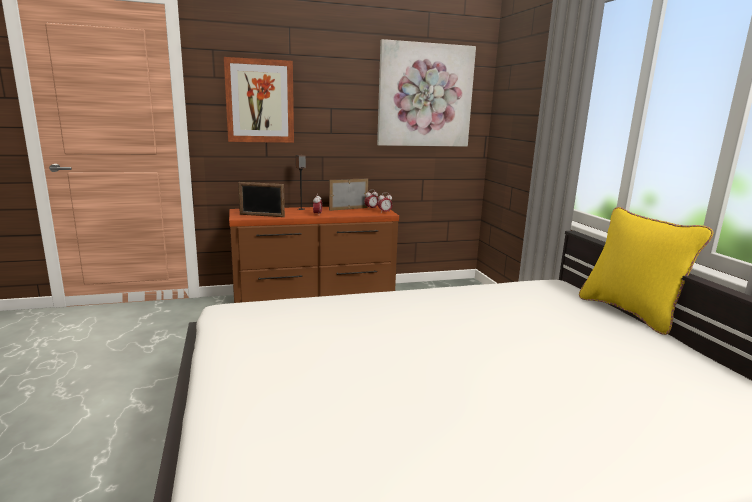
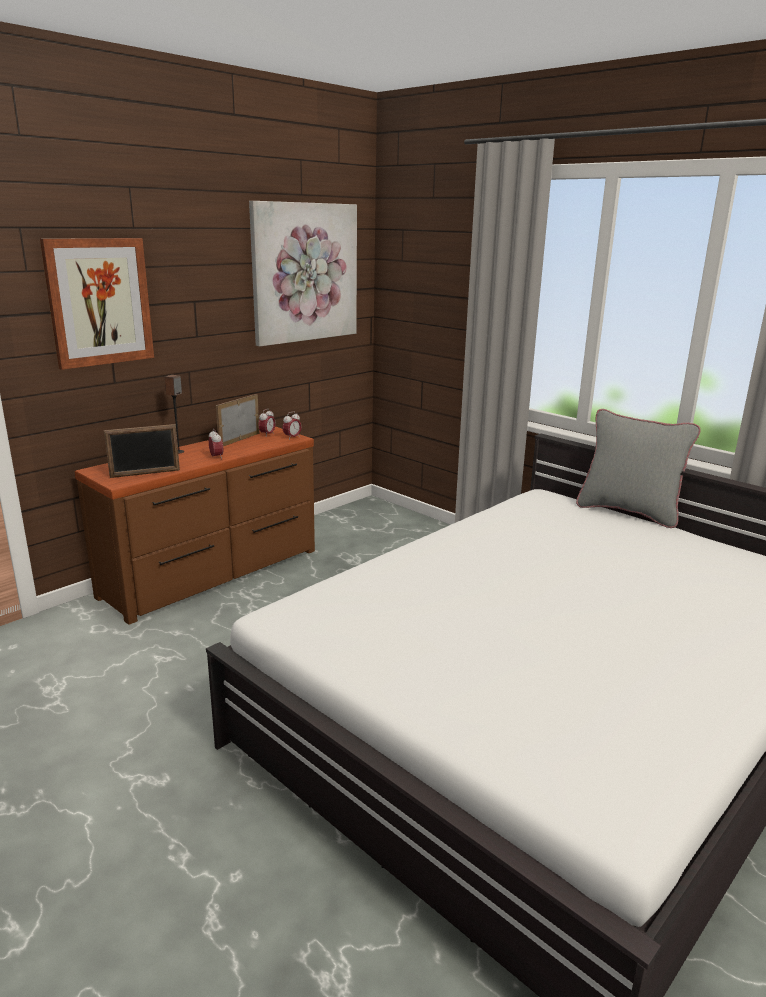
camera: 30 degrees left, 5 degrees up
(629, 312) = (628, 512): yellow pillow -> grey pillow

